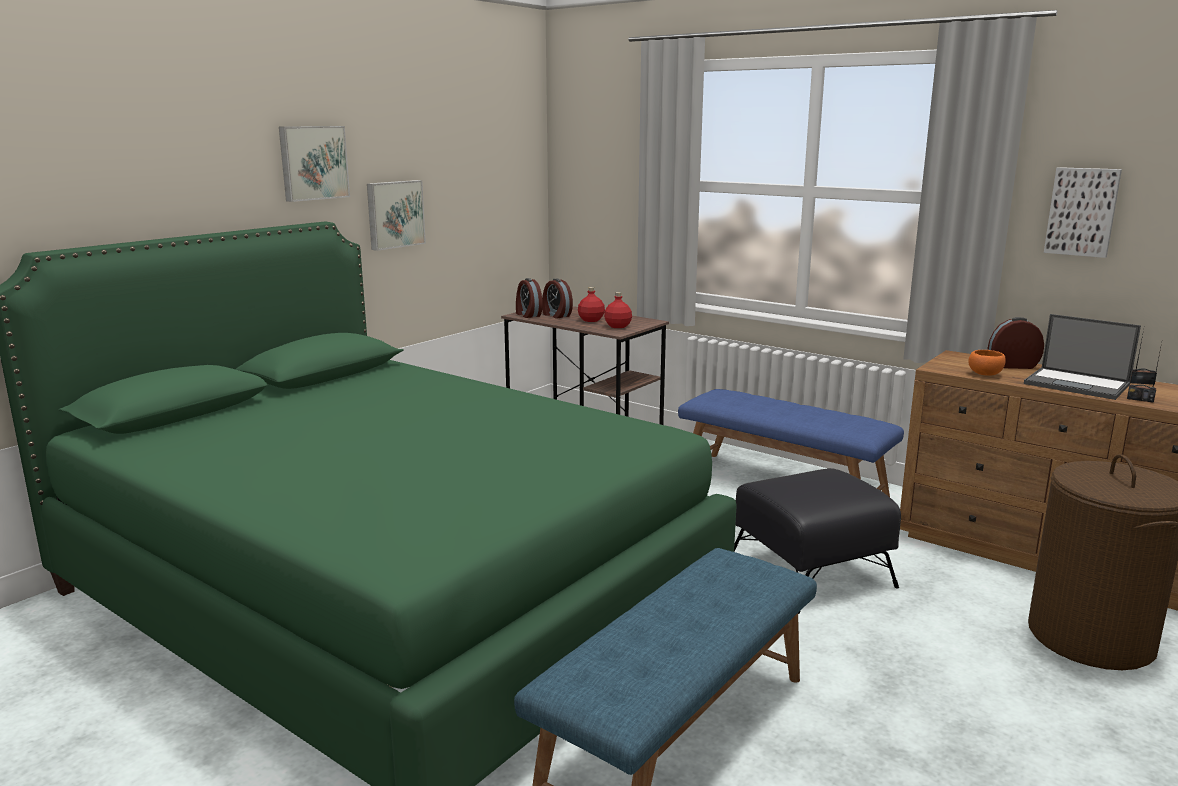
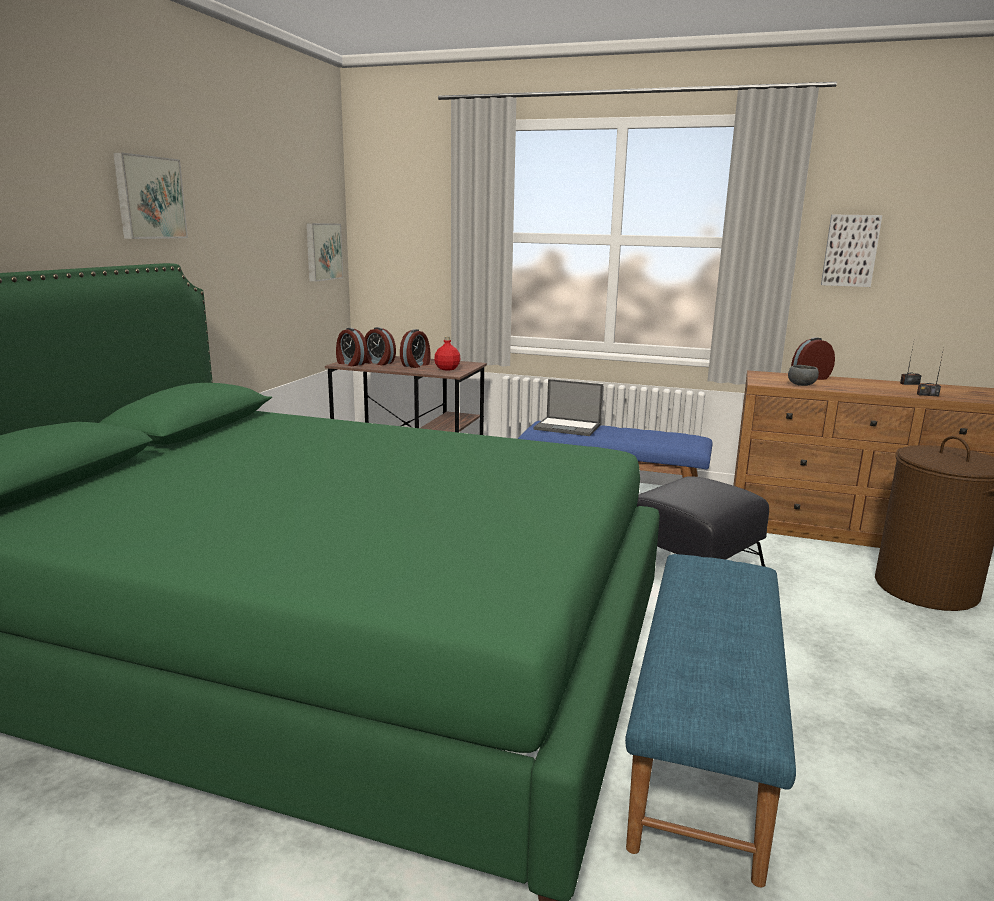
camera: 20 degrees left, 0 degrees up
(394, 214) = (225, 260): picture -> picture (322, 251)
(591, 320) = (416, 365): red bottle -> alarm clock
(985, 374) = (802, 385): orange bowl -> grey bowl
(1078, 384) = (873, 388): laptop -> laptop (568, 427)

